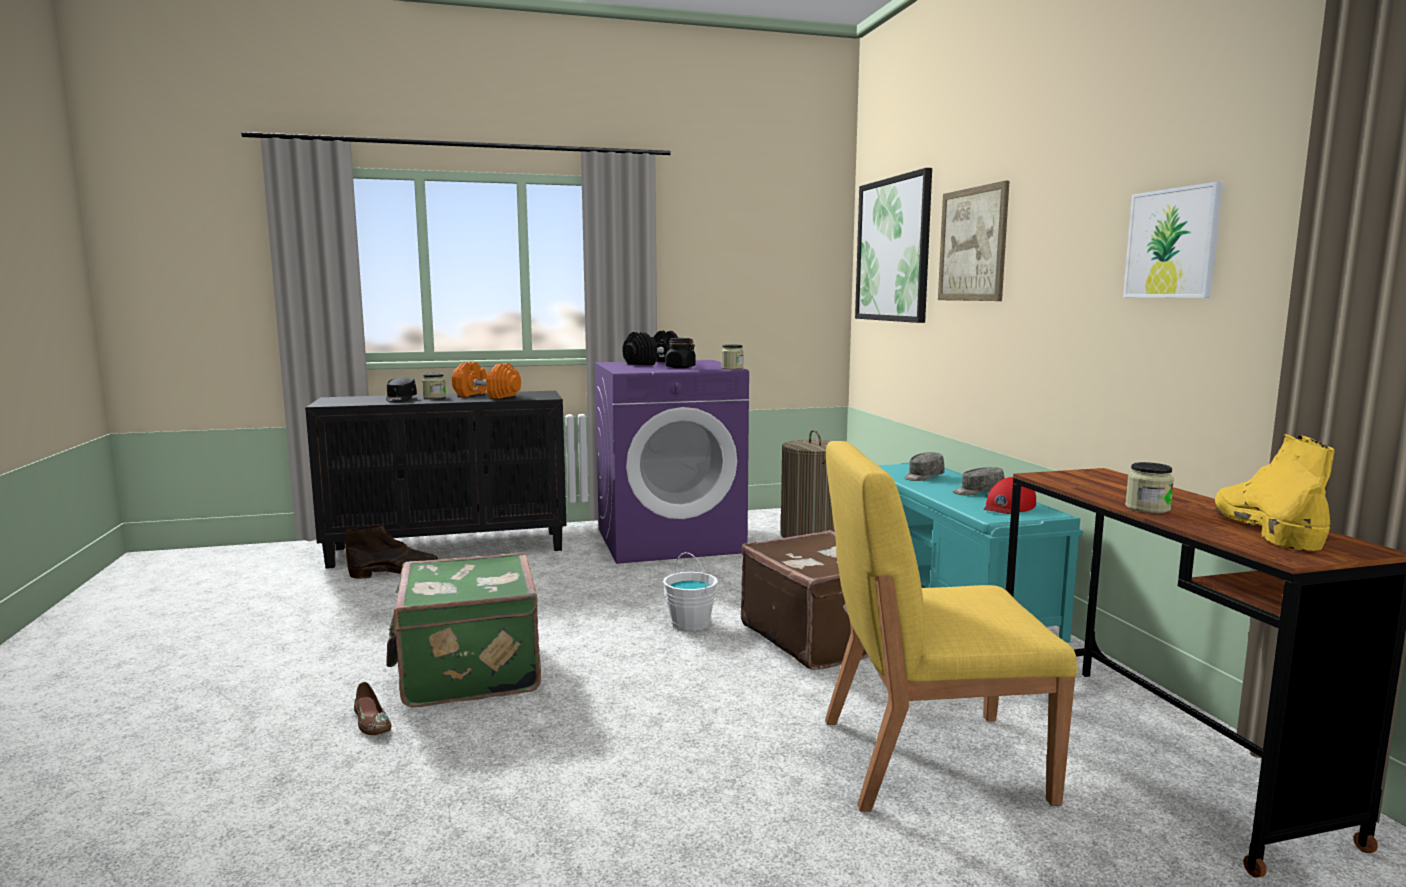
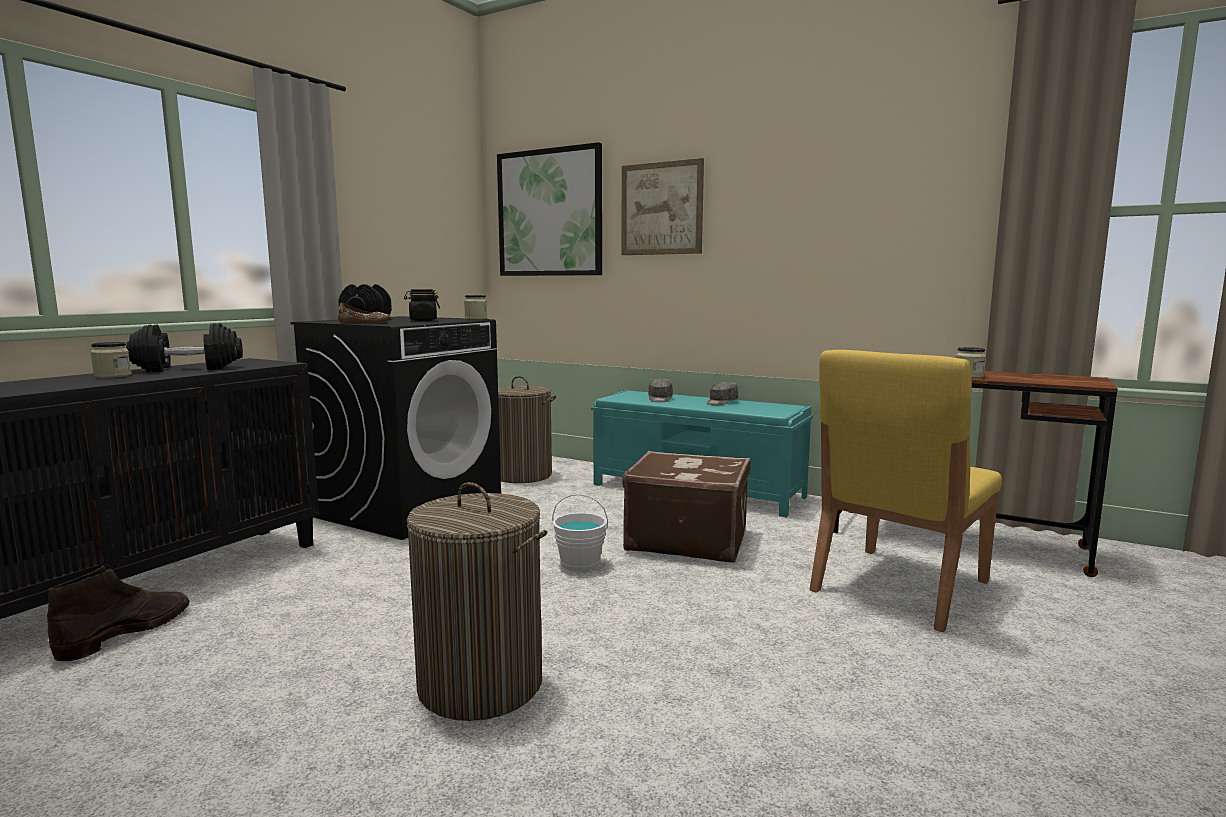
camera: 45 degrees left, 0 degrees up
(371, 722) = (496, 782): brown shoe -> brown shoe (364, 323)
(400, 399) = (66, 382): black cap -> none
(467, 671) = (481, 684): green suitcase -> laundry basket
(487, 396) = (189, 368): orange dumbbell -> black dumbbell
(670, 540) = (409, 507): purple washing machine -> black washing machine
(1008, 506) = (763, 407): red cap -> none
(1172, 243) = (877, 208): picture -> none
(1264, 528) = (1035, 377): yellow boot -> none

